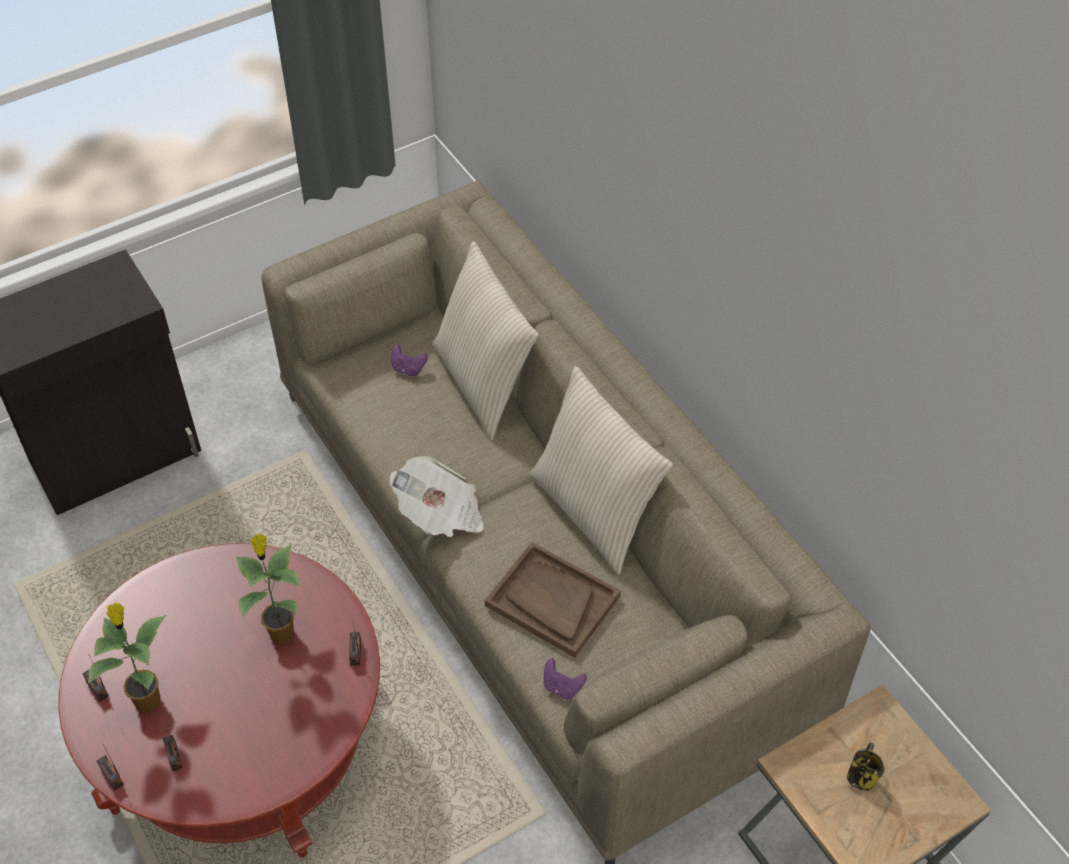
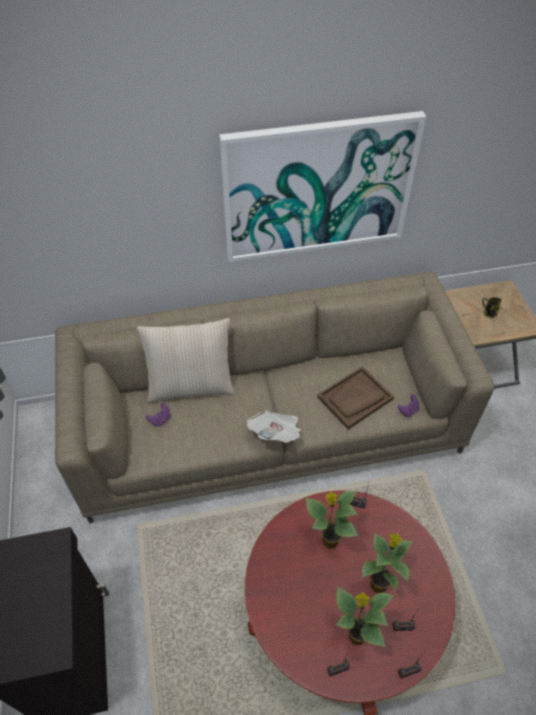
camera: 70 degrees left, 0 degrees up
(232, 711) = (378, 583): none -> potted plant
(594, 511) = (303, 364): beige pillow -> none
(748, 292) = (318, 188): none -> picture

